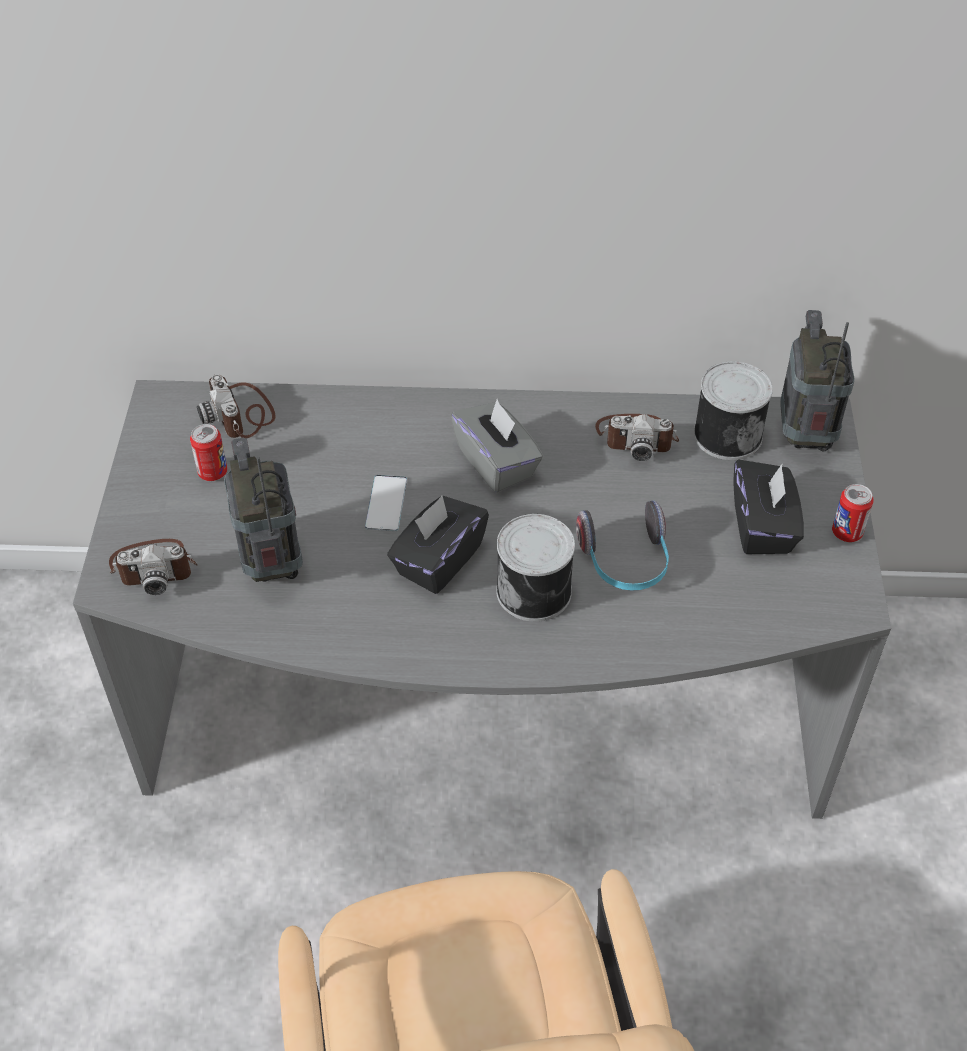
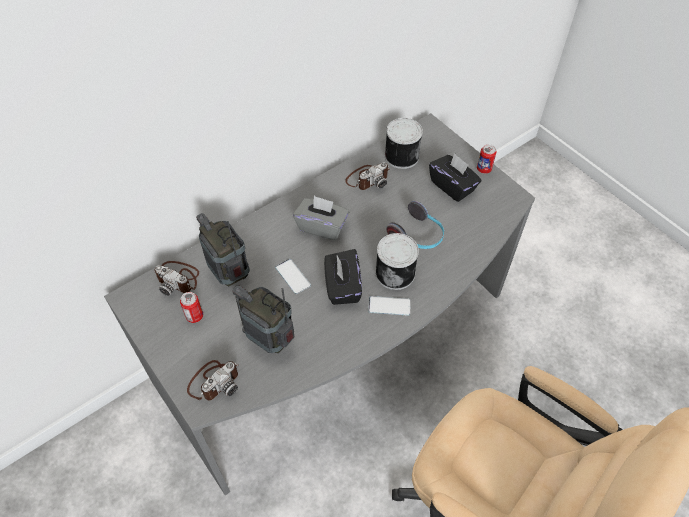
camera: 40 degrees left, 5 degrees up
(476, 629) = (389, 306): none -> phone
(805, 436) = (430, 138): radio -> radio (230, 275)

